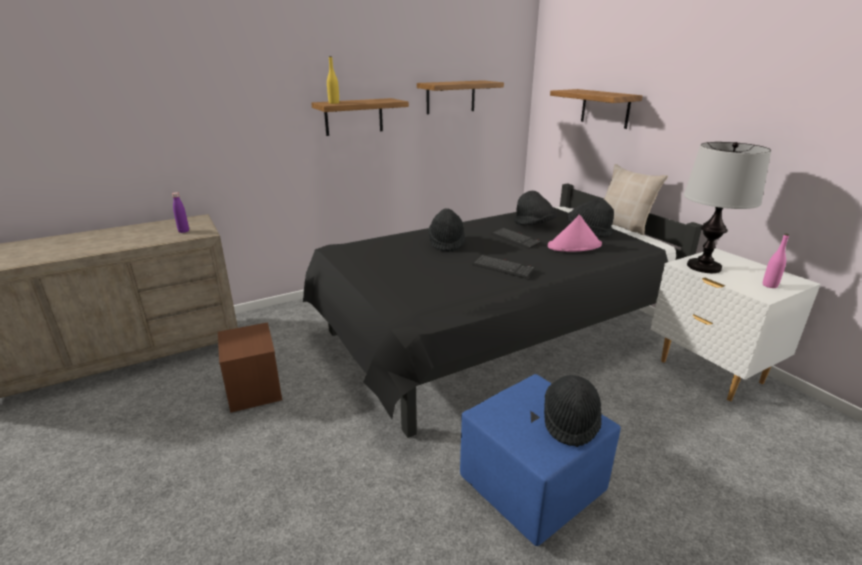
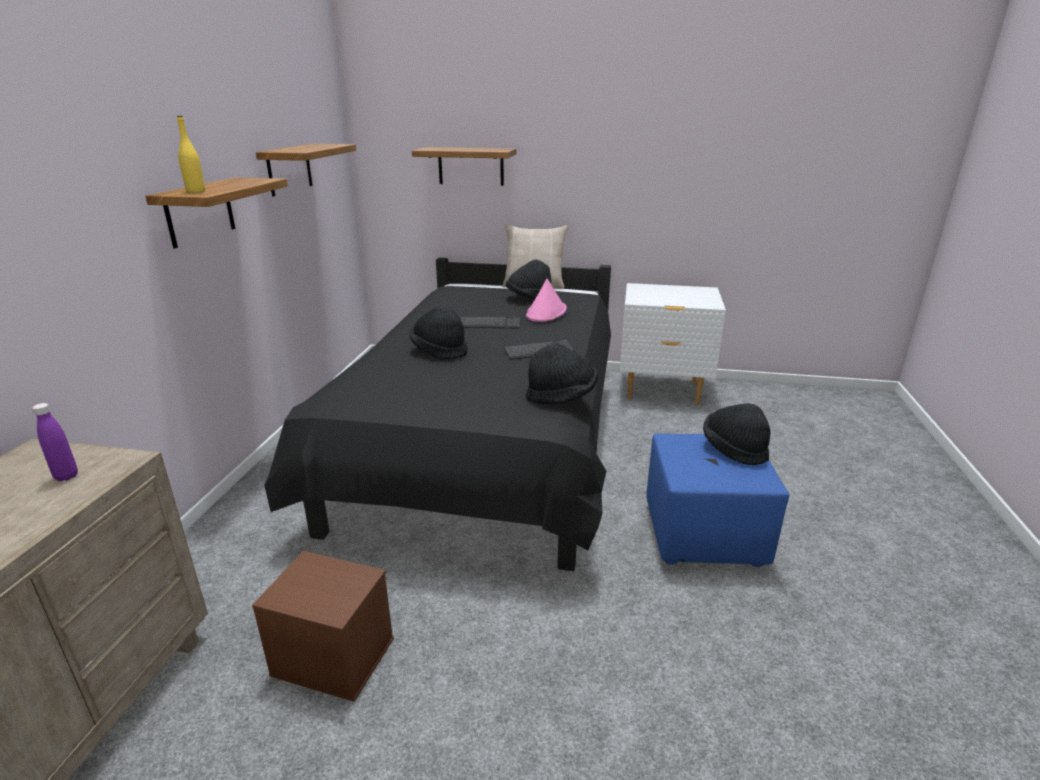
camera: 50 degrees left, 0 degrees up
(534, 225) = (474, 307): black hat -> black hat (561, 396)
(704, 267) = (650, 298): table lamp -> none
(769, 285) = (702, 297): pink bottle -> none

